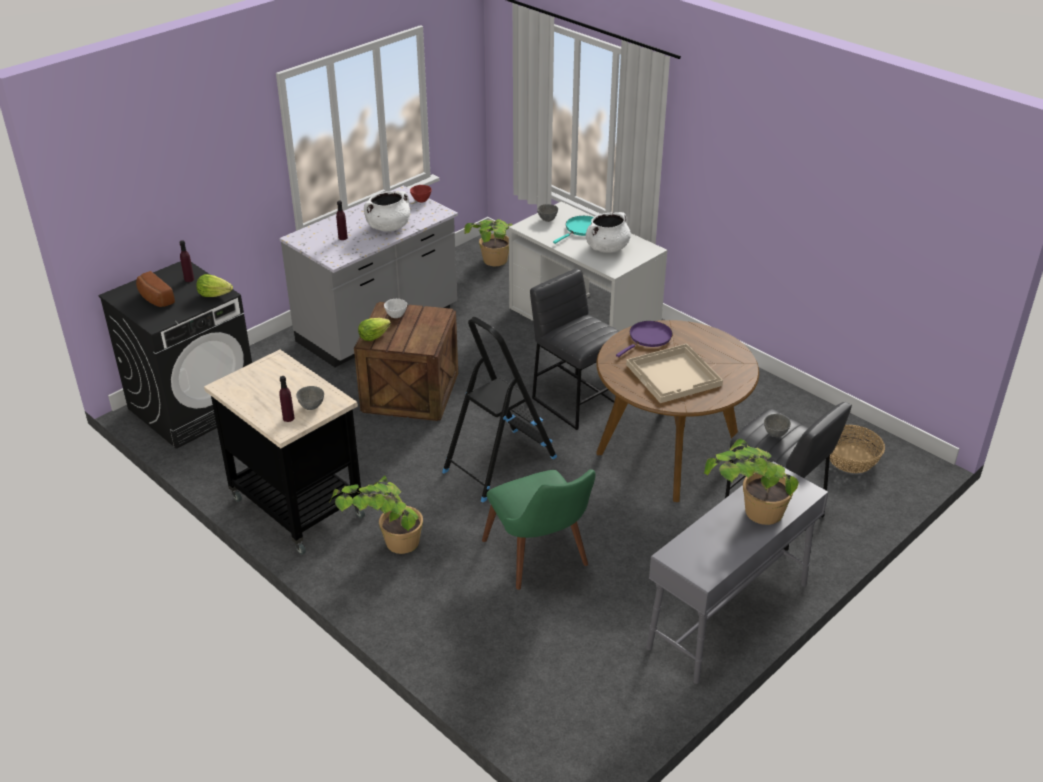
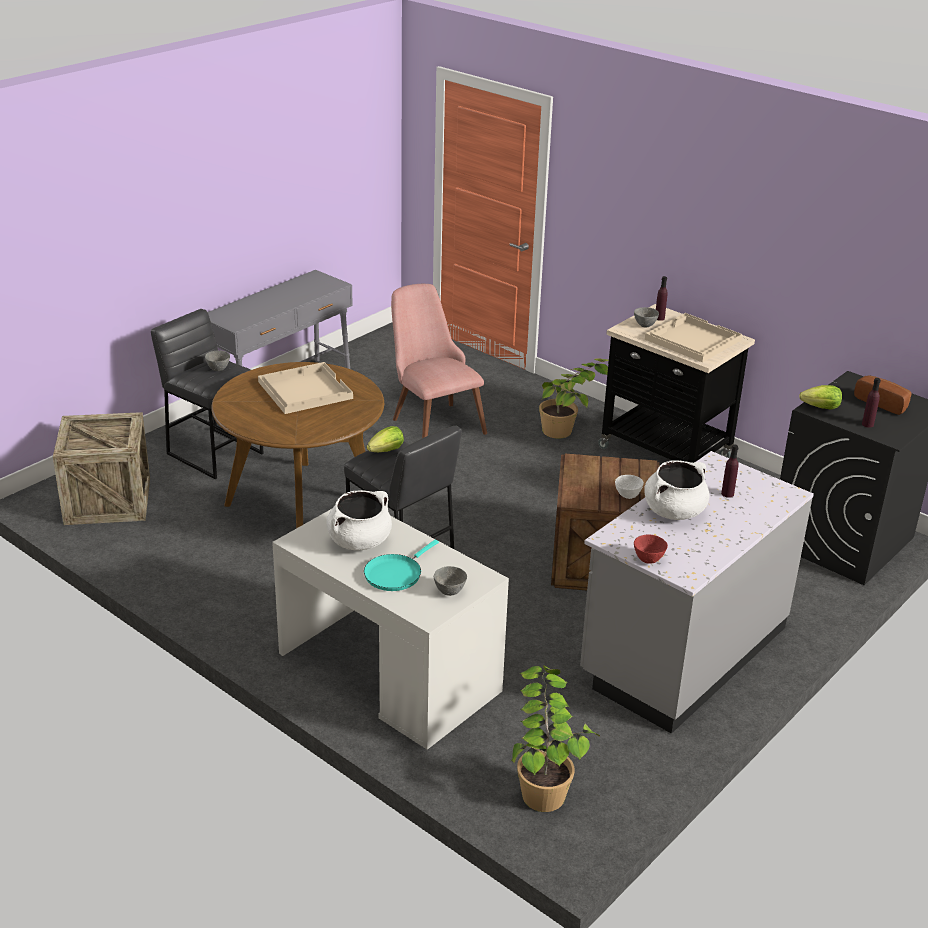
camera: 175 degrees right, 5 degrees down
(272, 385) = (692, 339): none -> beige tray
(373, 336) = (642, 471): lettuce -> lettuce (386, 451)
(501, 464) = (480, 491): black step ladder -> none
(542, 560) = (432, 421): green chair -> pink chair
(648, 338) = (324, 423): purple frying pan -> none
(746, 517) = (273, 301): potted plant -> none
(851, 459) = (108, 501): basket -> crate

